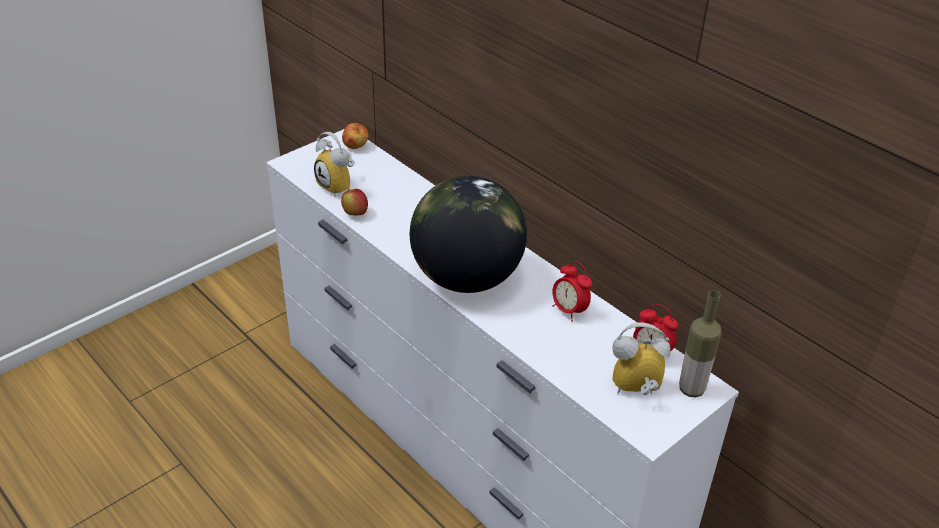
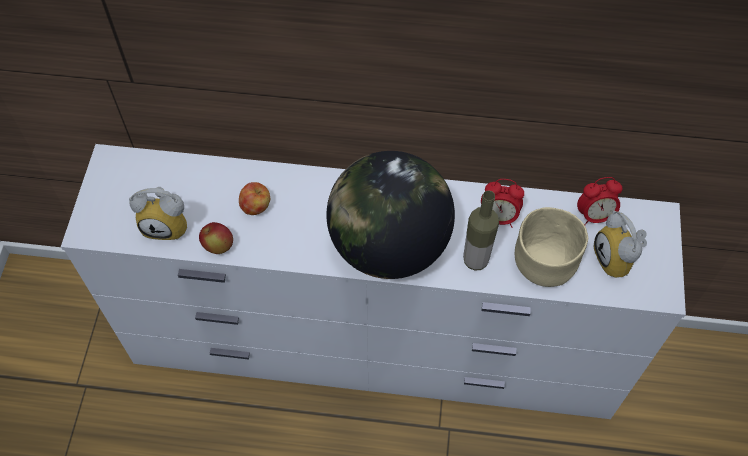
camera: 40 degrees left, 20 degrees up
(355, 146) = (130, 164): apple -> apple (256, 207)
(569, 357) = (543, 264): none -> beige bowl
(636, 392) = (618, 260): alarm clock -> alarm clock turned 60 degrees counterclockwise
(691, 389) = (649, 226): bottle -> bottle (475, 260)

